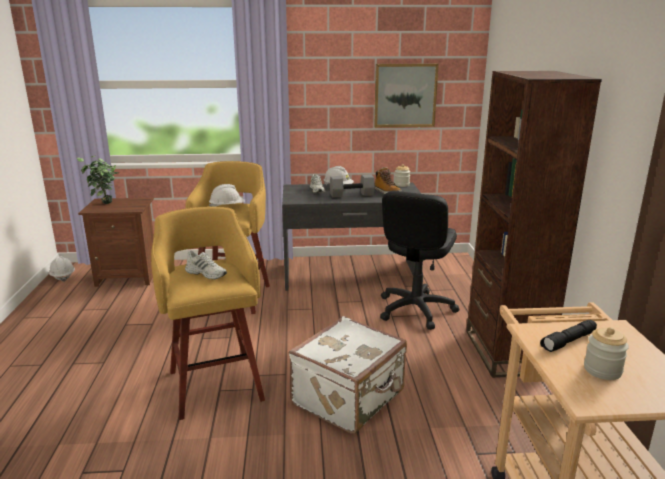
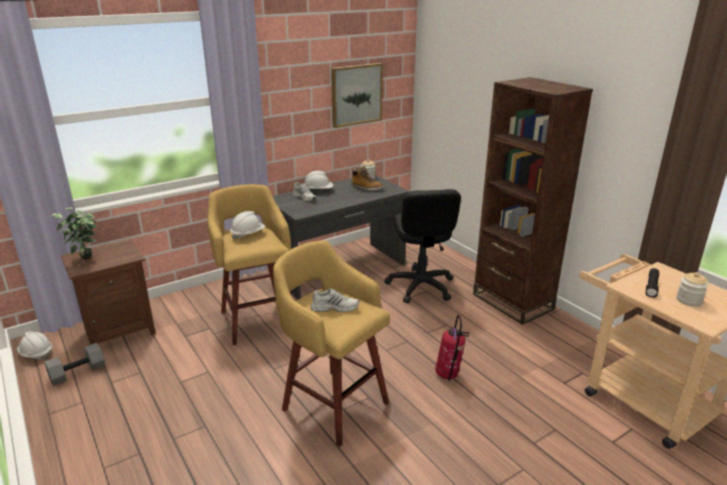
camera: 30 degrees left, 5 degrees up
(350, 398) = (448, 376): white suitcase -> fire extinguisher
(352, 194) = (341, 196): grey dumbbell -> grey dumbbell (78, 372)

